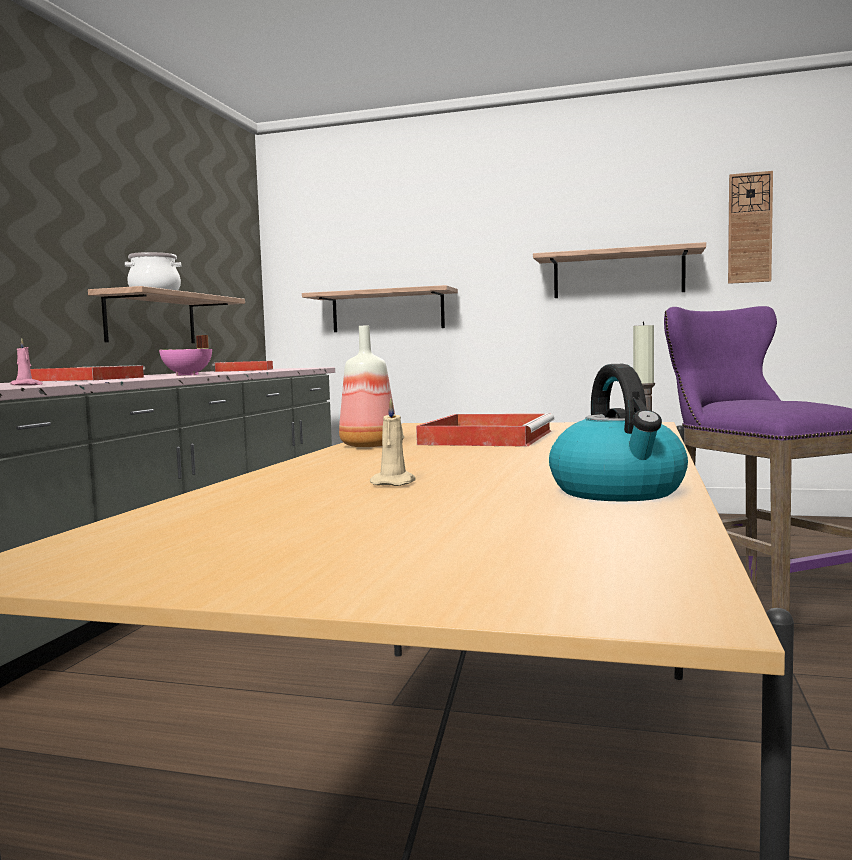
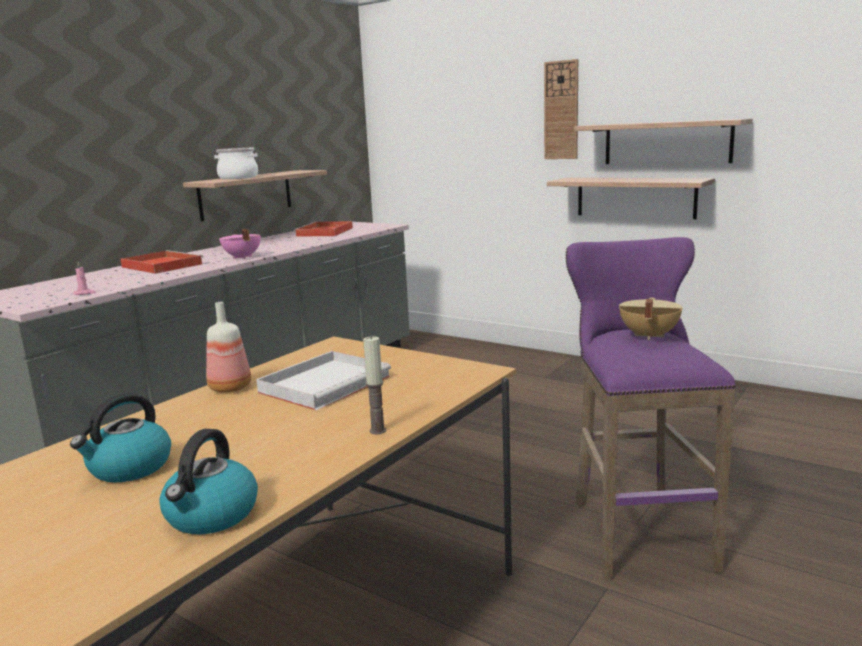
camera: 20 degrees right, 10 degrees up
(387, 311) = (463, 169): shelf -> shelf (635, 197)
(394, 483) = (129, 468): beige candle -> kettle
(487, 437) = (326, 383): red tray -> white tray
(749, 228) = (805, 97): wall clock -> wall clock (561, 110)
(761, 399) = (647, 336): none -> beige cooking pot

